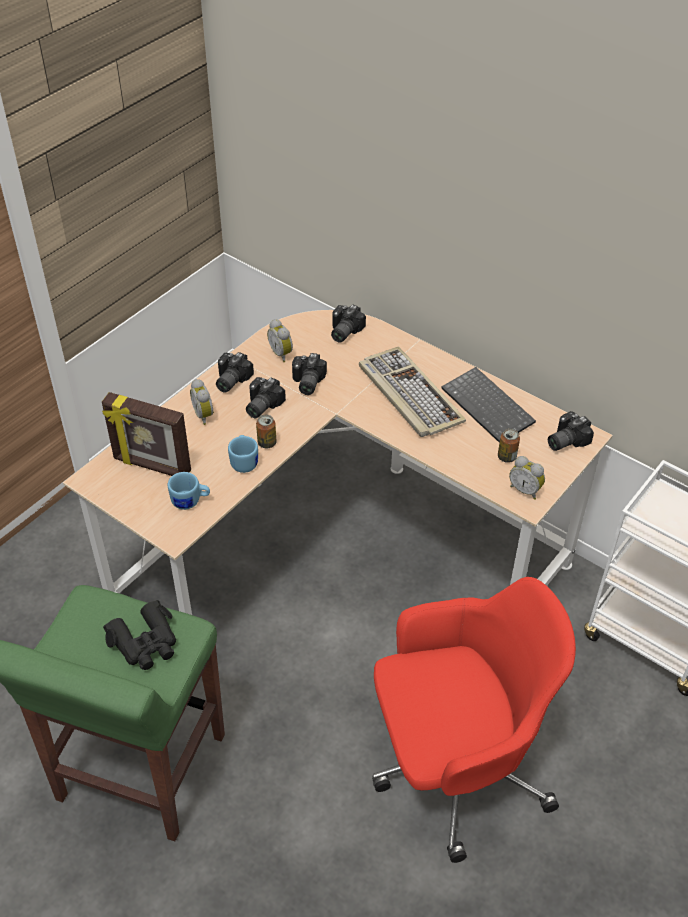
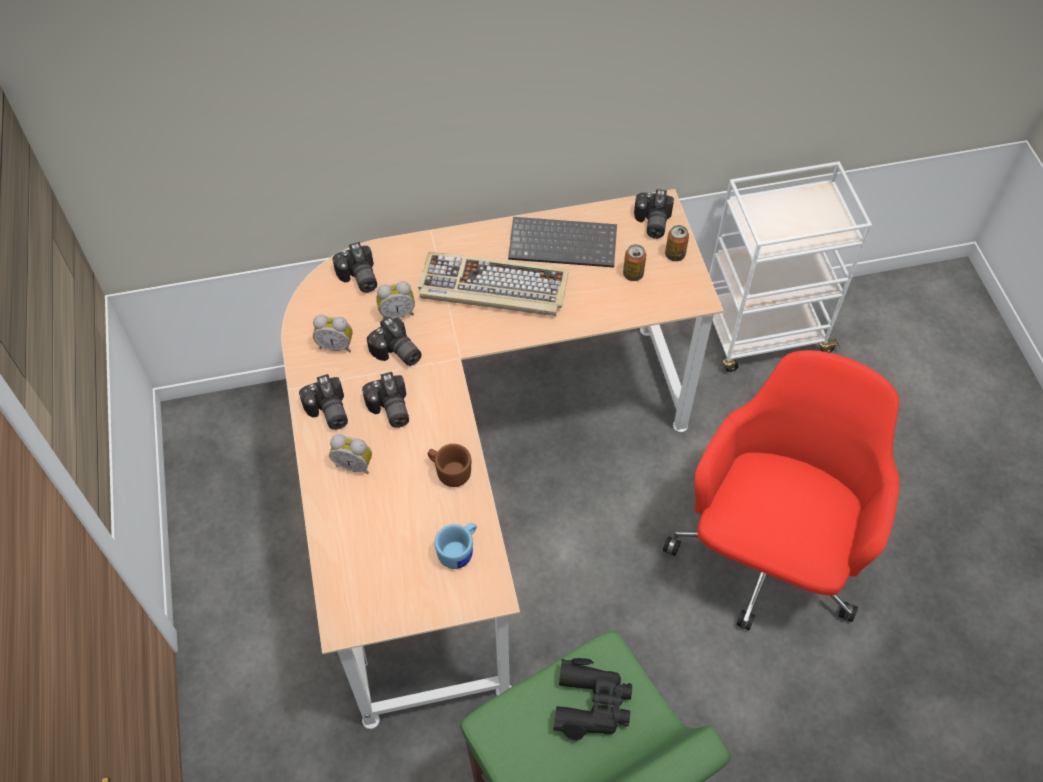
camera: 50 degrees left, 10 degrees up
(151, 466) = (379, 555): picture frame -> none
(244, 461) = (449, 471): blue mug -> brown mug
(267, 443) = (444, 437): can -> can (675, 255)
(525, 490) = (680, 289): alarm clock -> alarm clock (397, 313)

